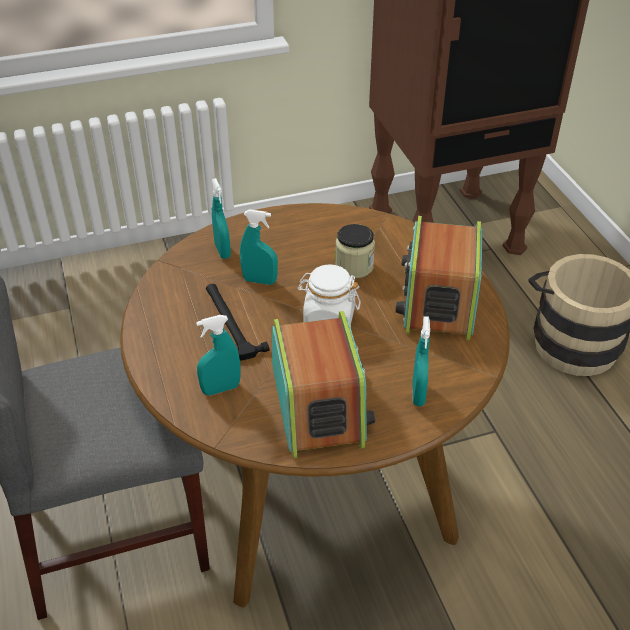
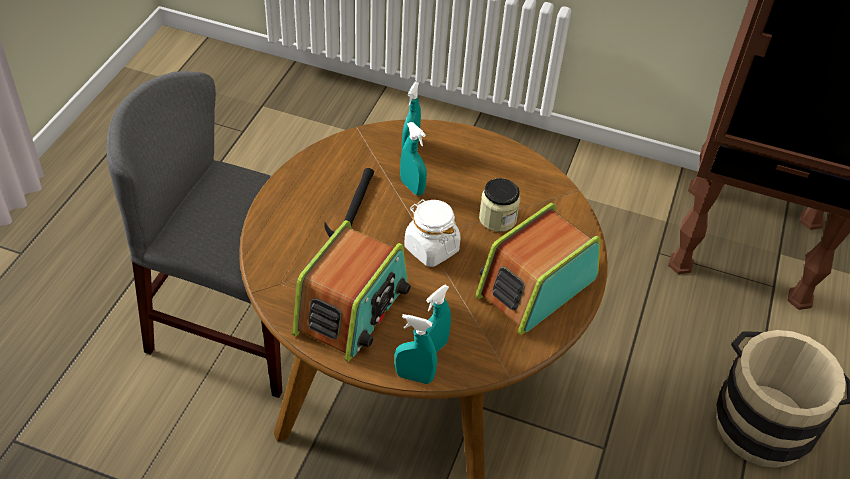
camera: 35 degrees right, 5 degrees up
(221, 389) = (298, 253): turquoise spray bottle -> turquoise spray bottle (414, 377)

